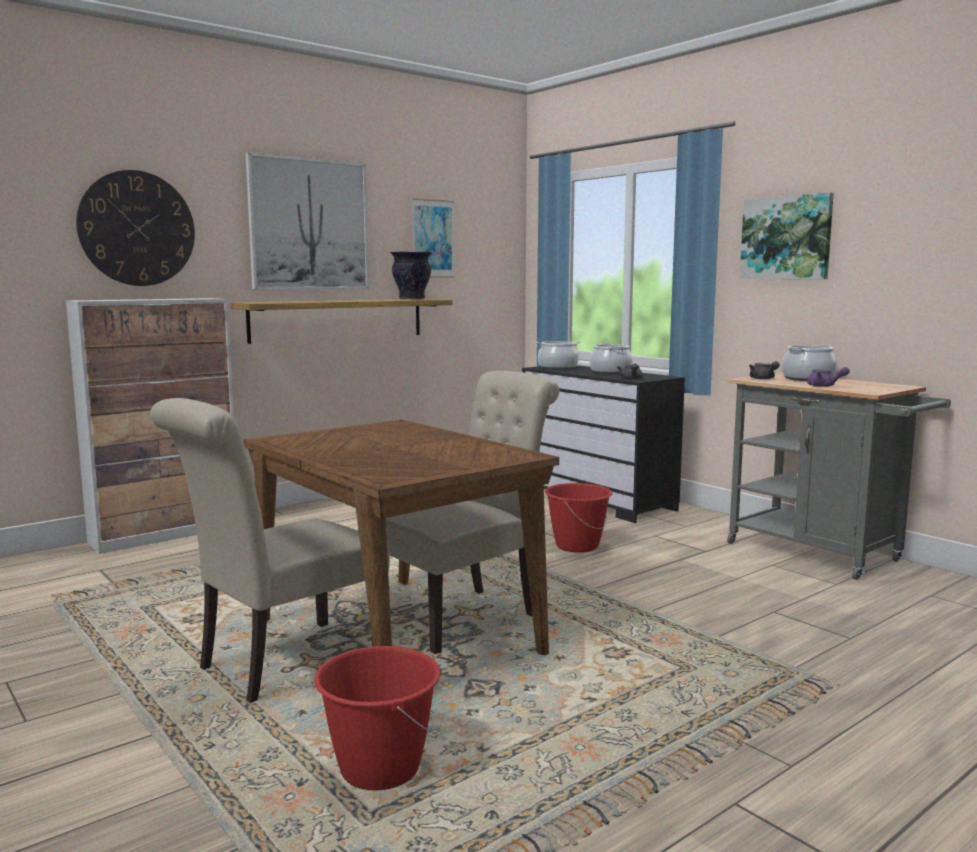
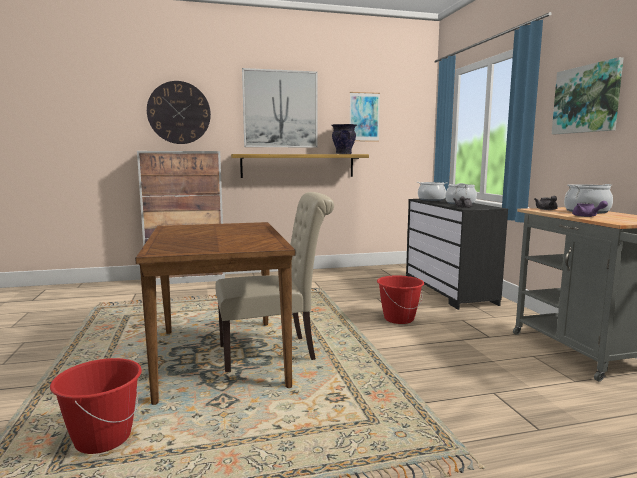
camera: 25 degrees right, 0 degrees up
(281, 664) = (142, 360): beige chair -> none

